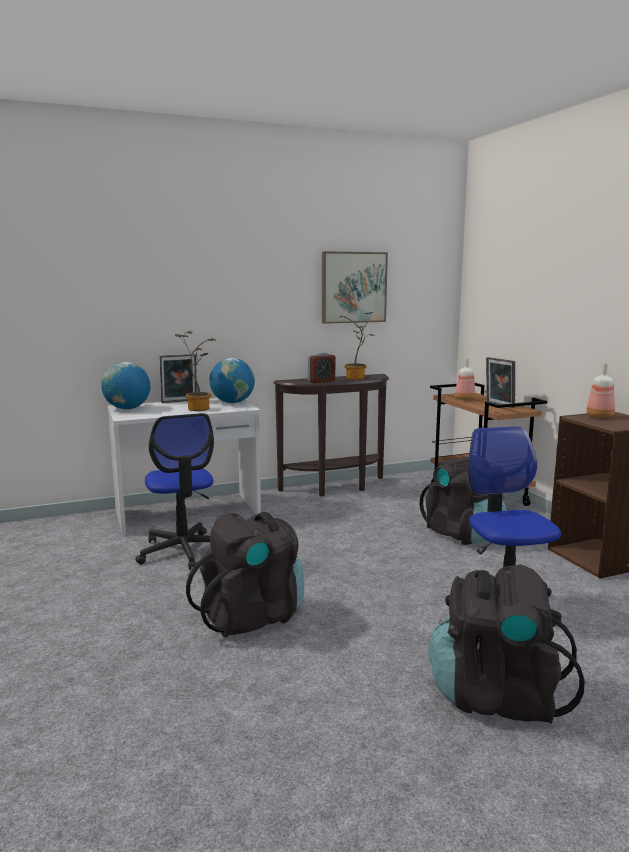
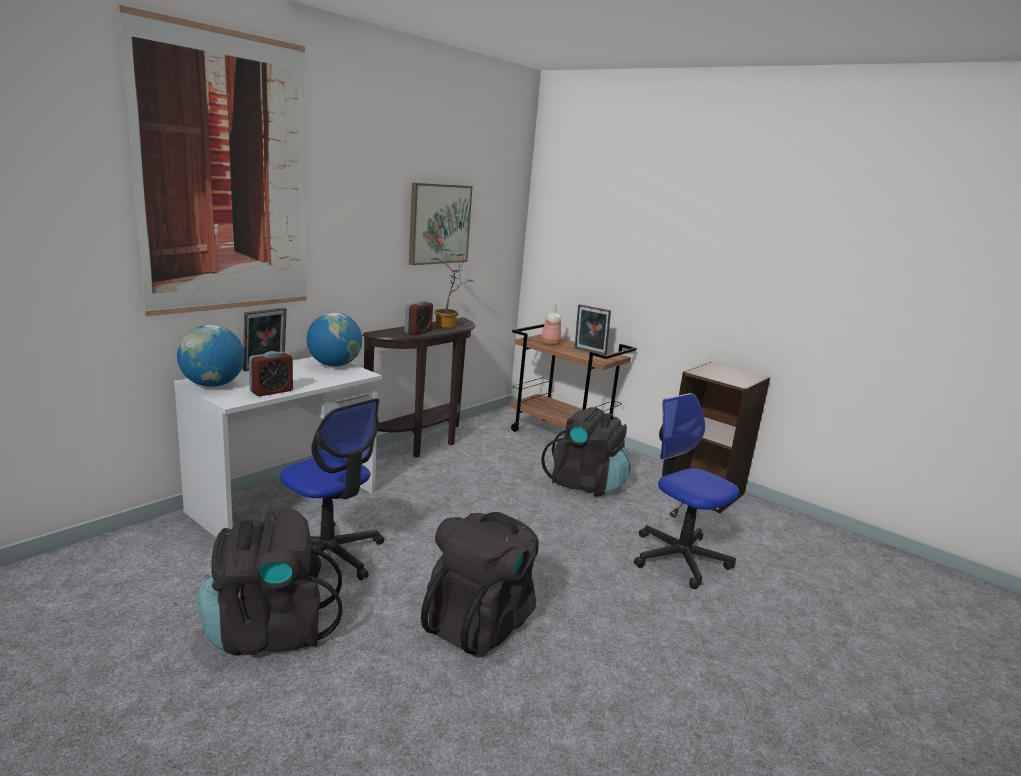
camera: 30 degrees left, 5 degrees up
(150, 252) = (227, 176): none -> picture
(160, 414) = (271, 391): none -> alarm clock
(199, 408) = (307, 378): potted plant -> none
(496, 696) = (746, 650): black backpack -> black backpack (269, 631)
(600, 416) = (711, 369): bottle -> none

